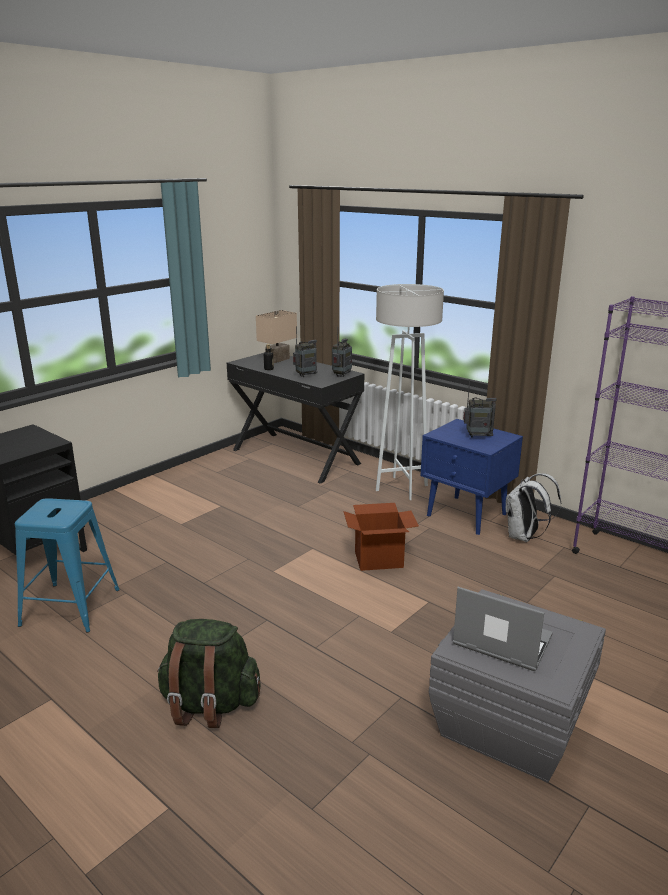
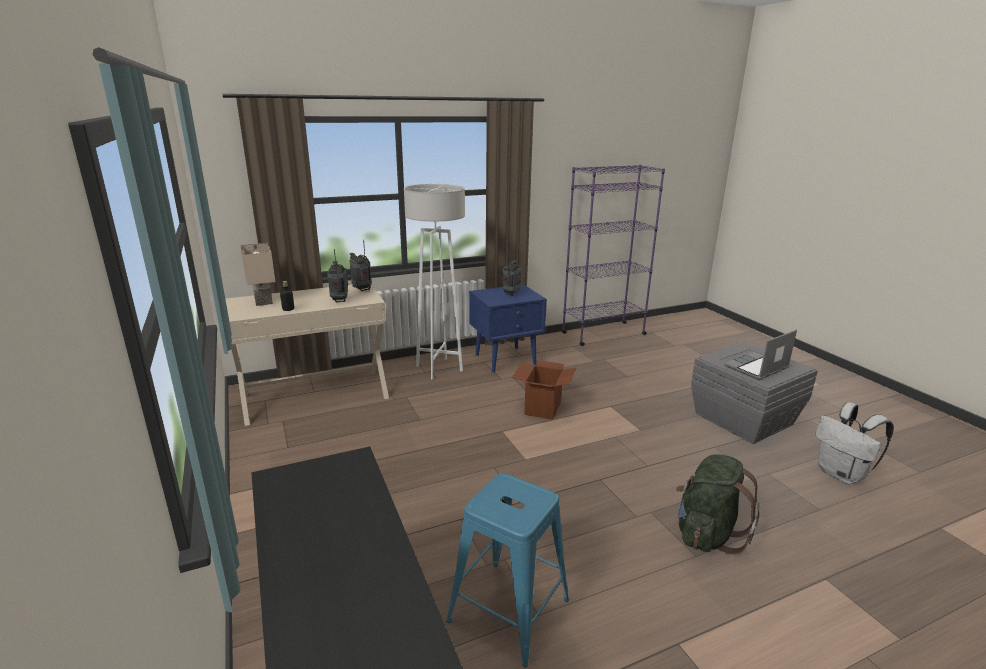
camera: 65 degrees left, 0 degrees up
(296, 456) = (315, 395): black desk -> beige desk
(524, 537) = (551, 352): white backpack -> white backpack (842, 474)

